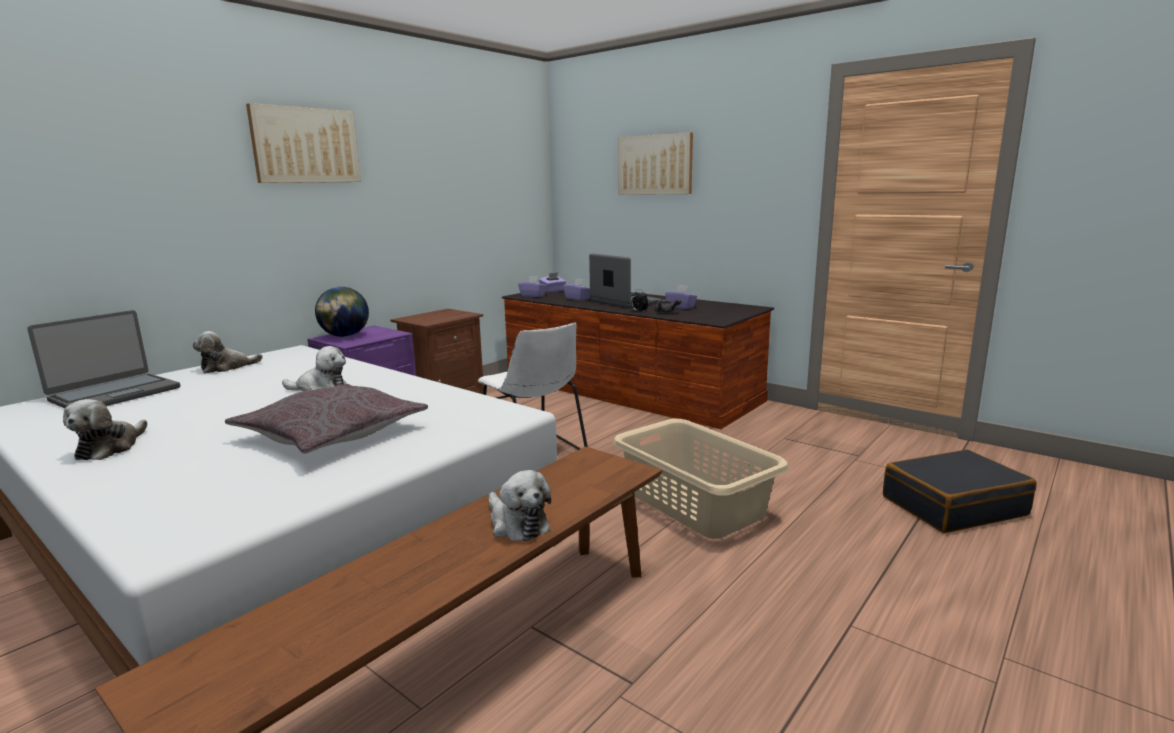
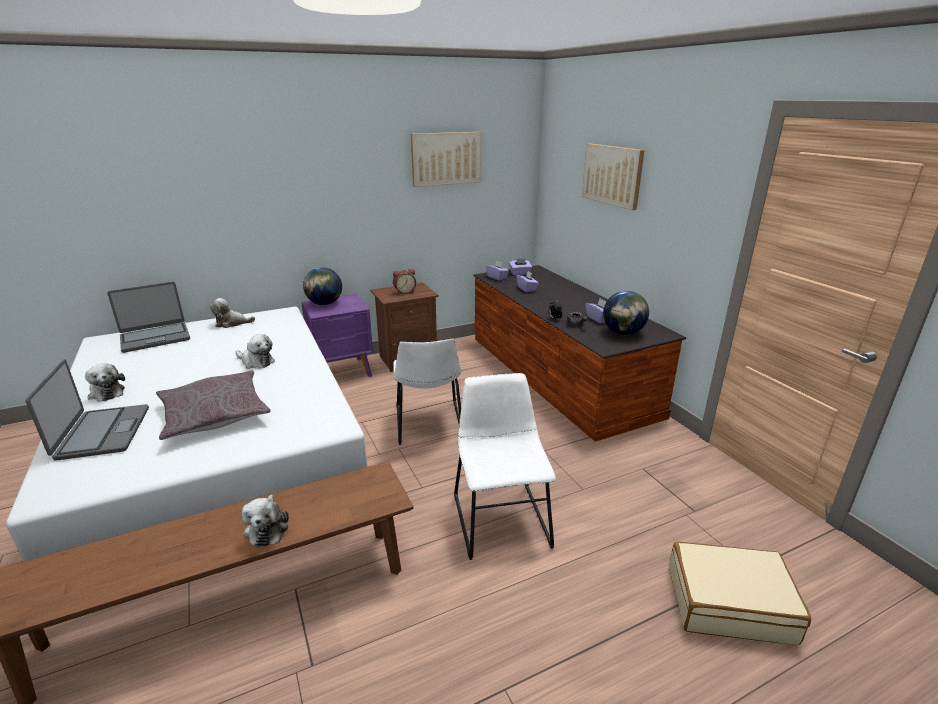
camera: 25 degrees right, 10 degrees up
(110, 448) = (106, 392): plush toy -> plush toy turned 75 degrees counterclockwise
(305, 145) = (303, 157): picture -> picture (446, 158)
(438, 316) = (404, 292): none -> alarm clock
(625, 302) = (559, 301): laptop -> laptop (102, 433)
(695, 503) = (500, 516): beige laundry basket -> white chair
(717, 311) = (623, 333): none -> globe
(953, 505) = (729, 603): black suitcase -> beige suitcase

